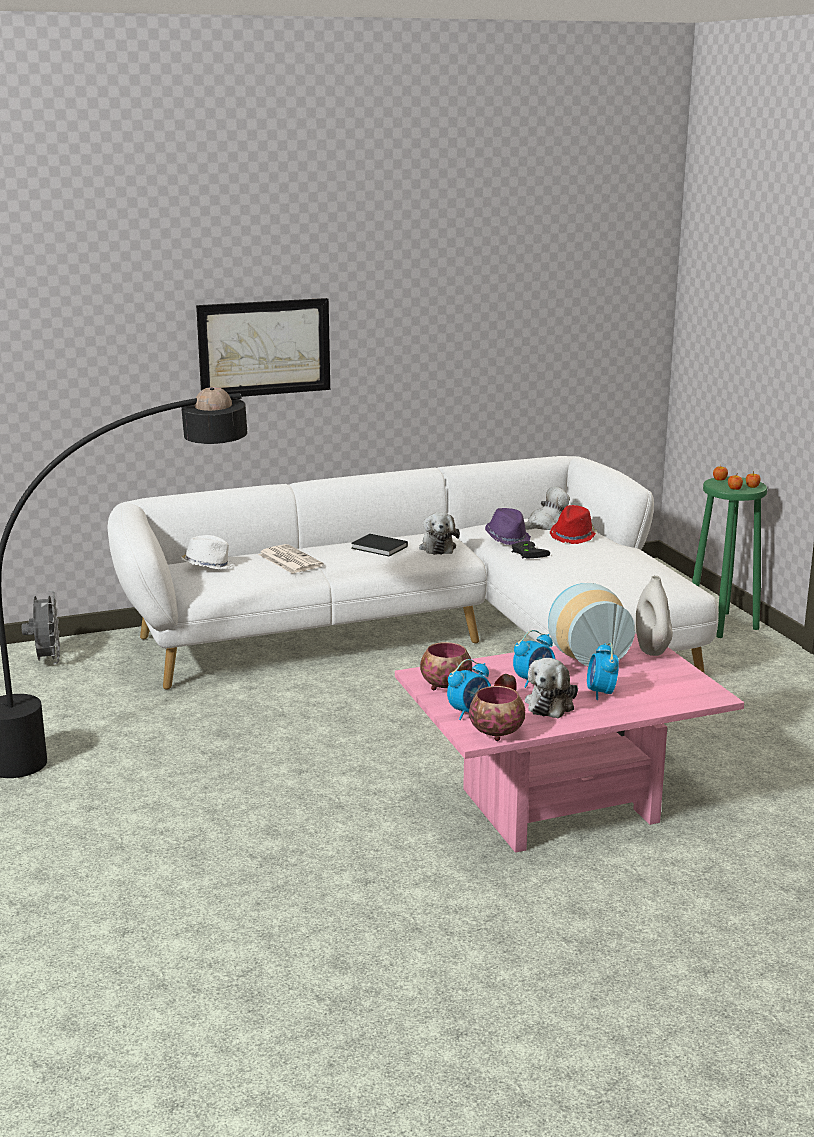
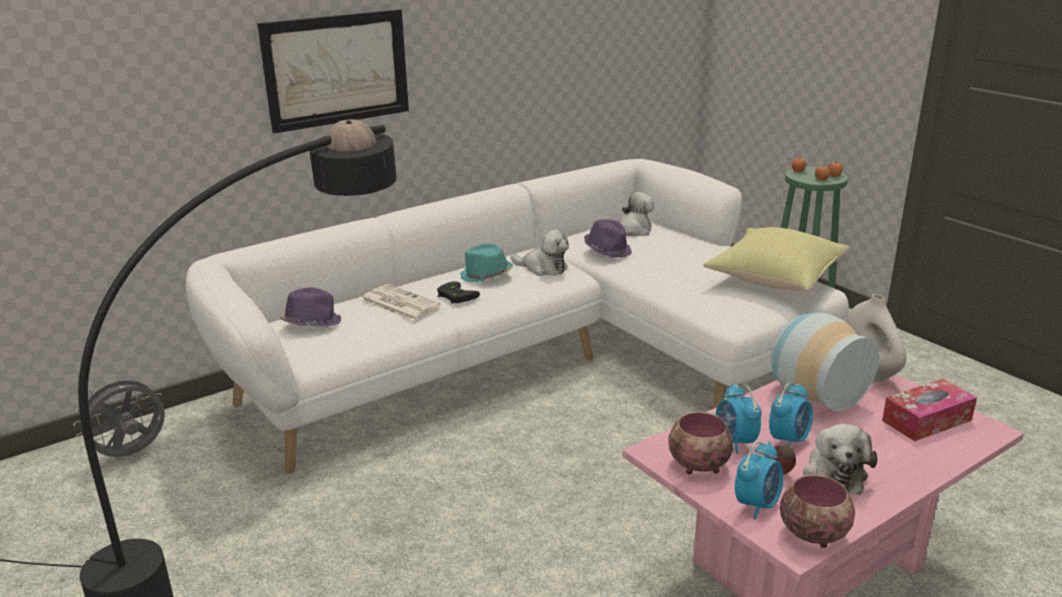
camera: 15 degrees left, 5 degrees up
(47, 661) = (131, 454): grey fan -> grey fan turned 105 degrees counterclockwise
(208, 566) = (311, 322): white hat -> purple hat
(380, 548) = (486, 276): black book -> turquoise hat
(437, 547) = (543, 268): plush toy -> plush toy turned 45 degrees counterclockwise
(527, 553) = (640, 265): black game controller -> black game controller (455, 295)
(573, 536) = (669, 241): red hat -> none
(601, 693) = (872, 446): alarm clock -> alarm clock (735, 442)
(648, 577) = (774, 279): none -> yellow pillow
(666, 684) = (926, 420): none -> tissue box

